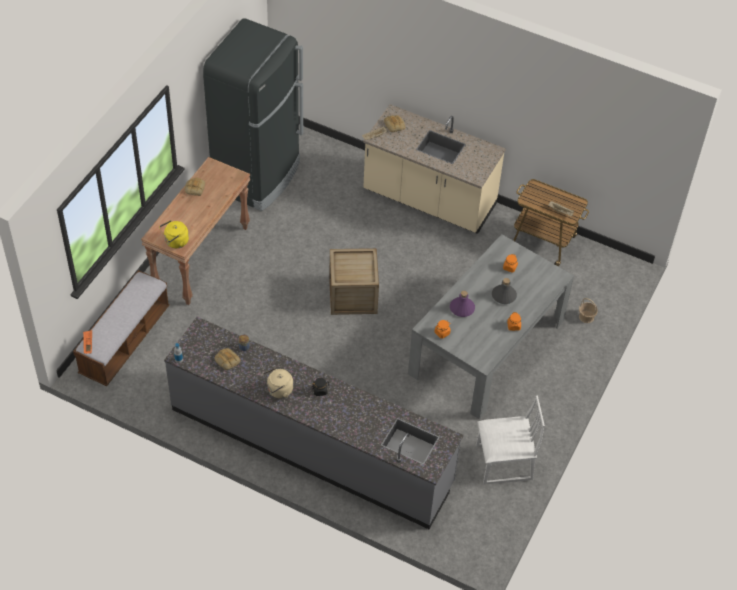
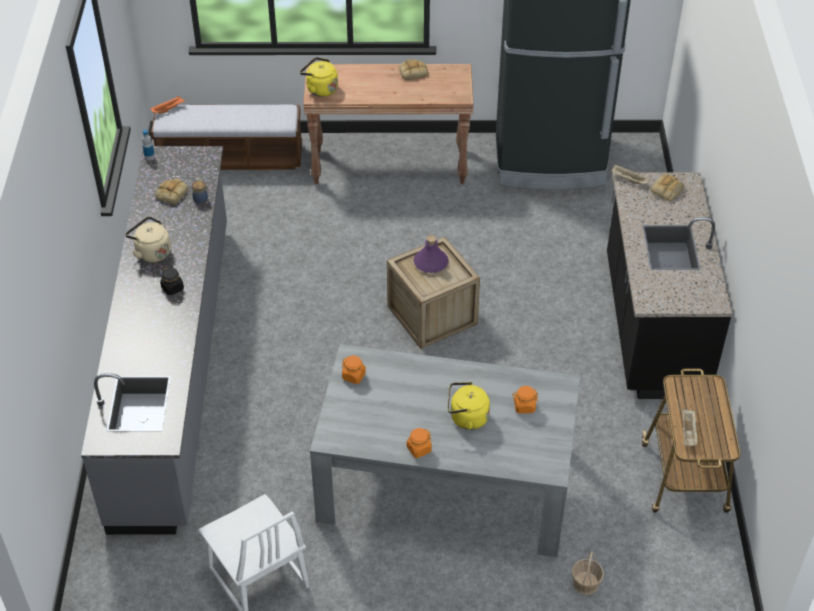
camera: 65 degrees right, 5 degrees down
(429, 200) = (652, 326): beige counter -> black counter
(462, 308) = (411, 381): purple bottle -> purple bottle (431, 263)
(503, 296) = (466, 418): grey bottle -> yellow kettle

